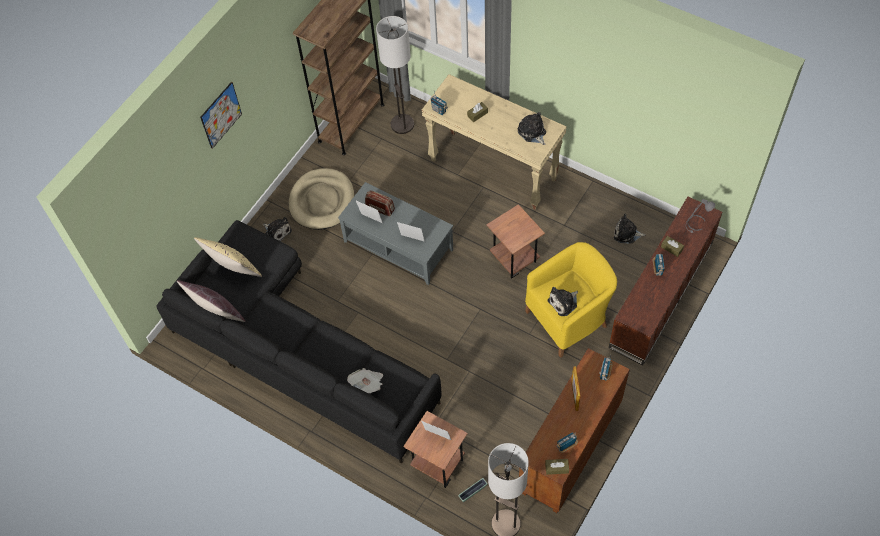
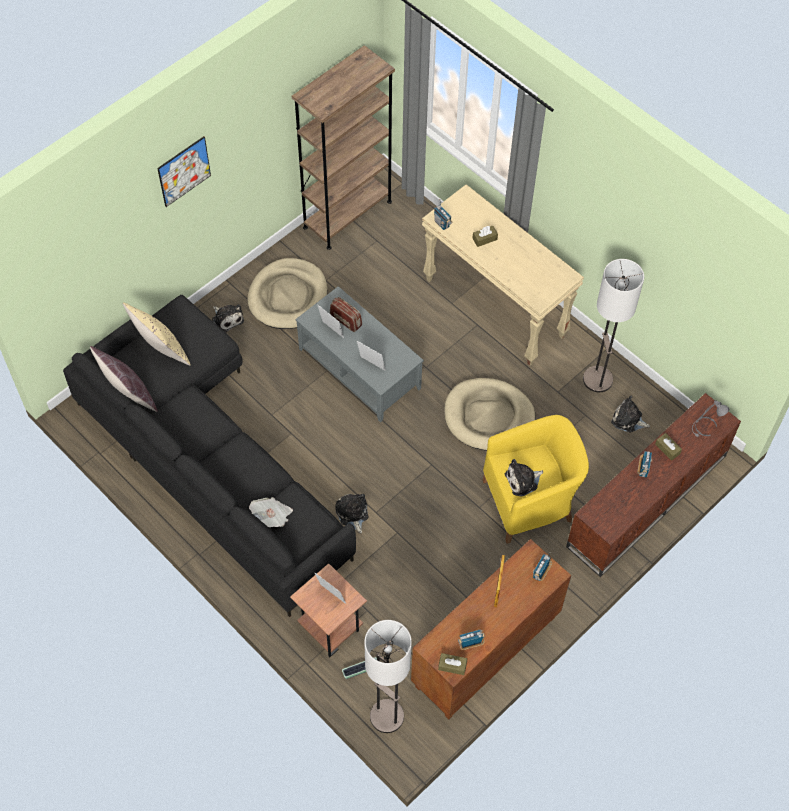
camera: 10 degrees right, 0 degrees up
(402, 124) = (405, 230): floor lamp -> floor lamp (598, 379)
(515, 259) = (489, 417): brown side table -> beige dog bed
(532, 133) = (542, 275): plush toy -> plush toy (352, 514)

